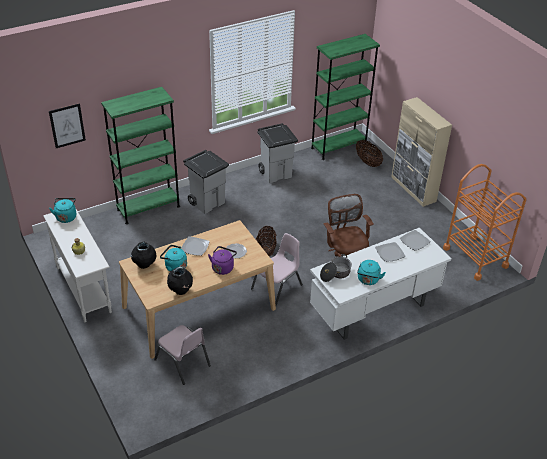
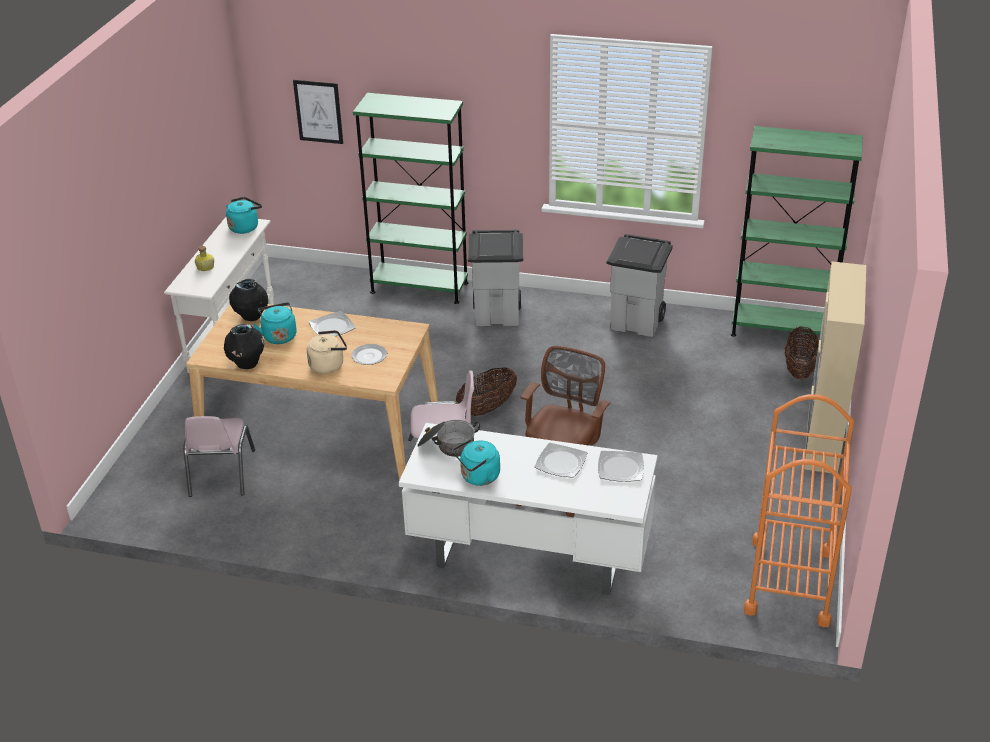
camera: 45 degrees right, 5 degrees down
(223, 267) = (328, 365): purple kettle -> beige kettle

